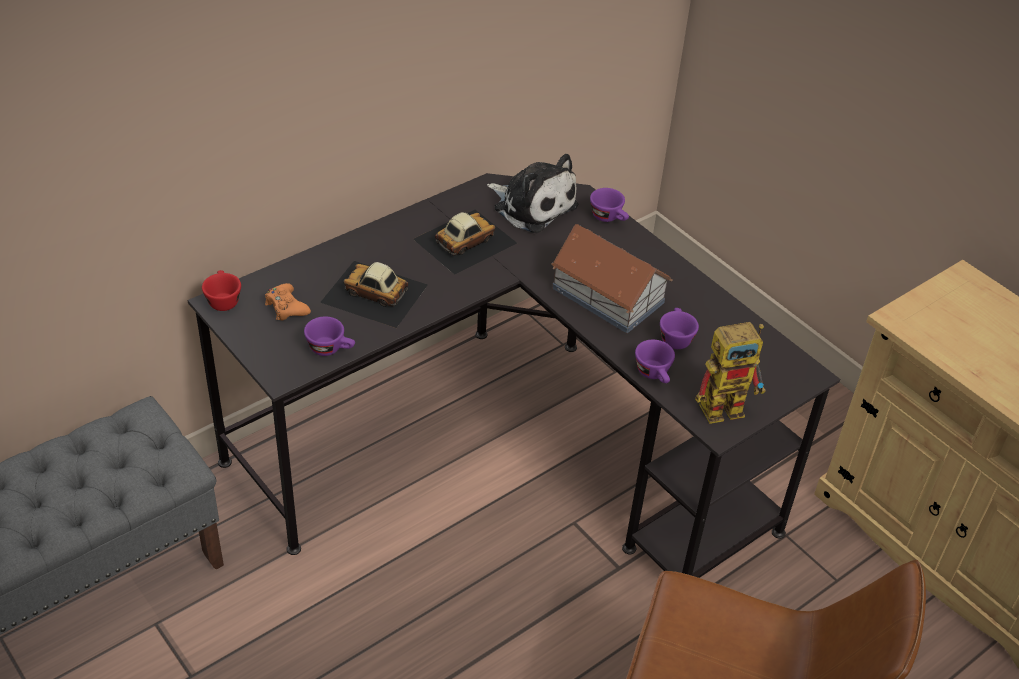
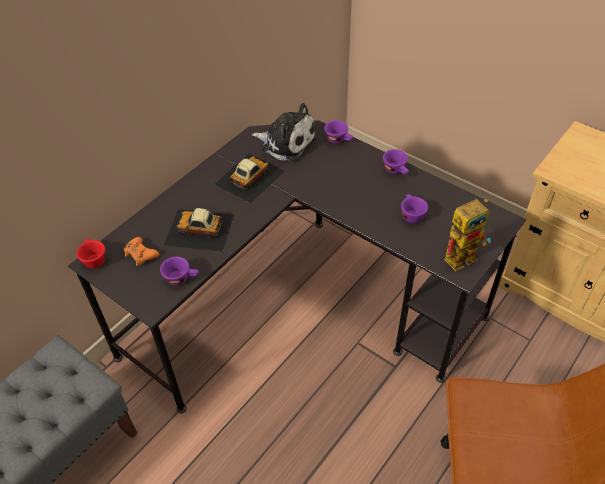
camera: 10 degrees left, 5 degrees up
(607, 294) = (356, 194): toy house -> none
(655, 375) = (407, 244): purple cup -> purple cup (396, 171)

